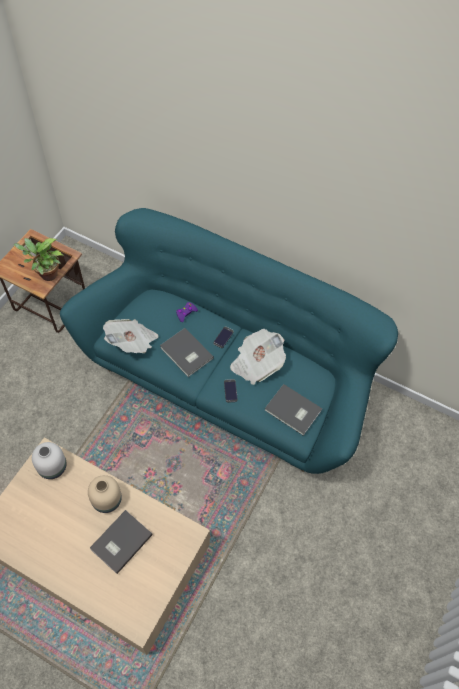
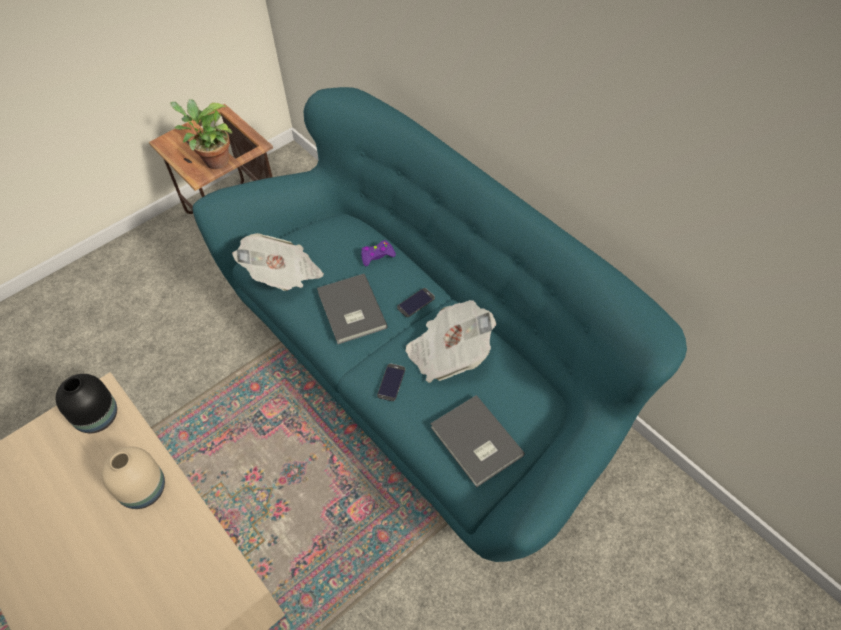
camera: 25 degrees right, 5 degrees down
(53, 467) = (99, 417): white vase -> black vase
(120, 541) = (129, 560): grey book -> none

